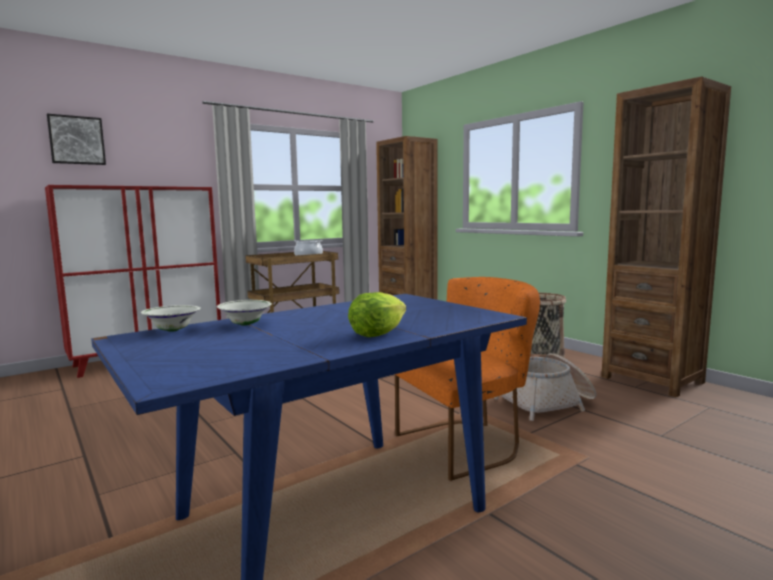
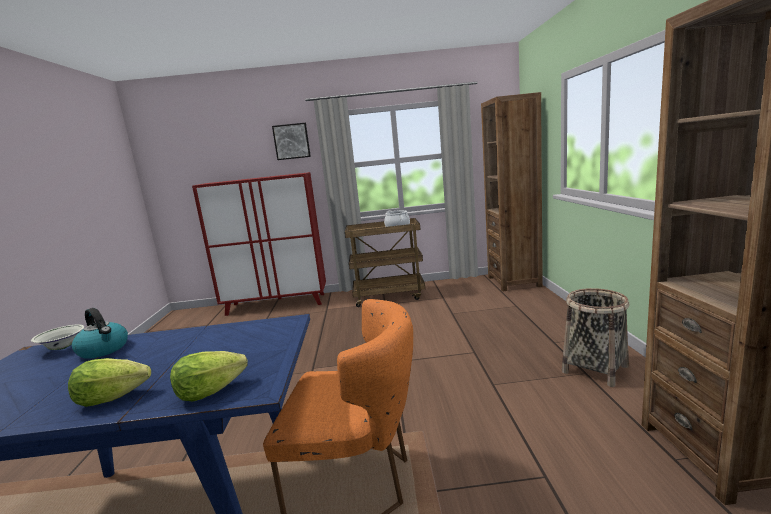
camera: 35 degrees right, 5 degrees up
(76, 140) = (223, 146): picture -> picture (291, 141)
(245, 324) = (104, 350): white bowl -> kettle
(458, 321) = (210, 392): none -> lettuce
(547, 403) = (513, 449): basket -> none

